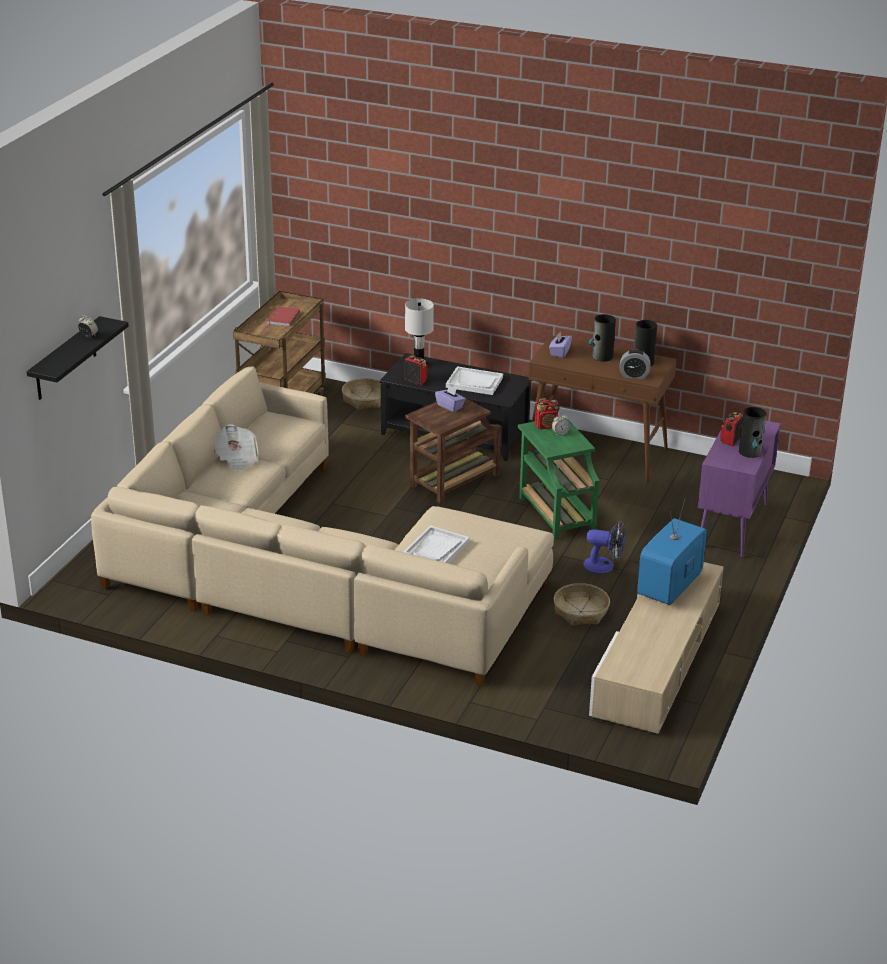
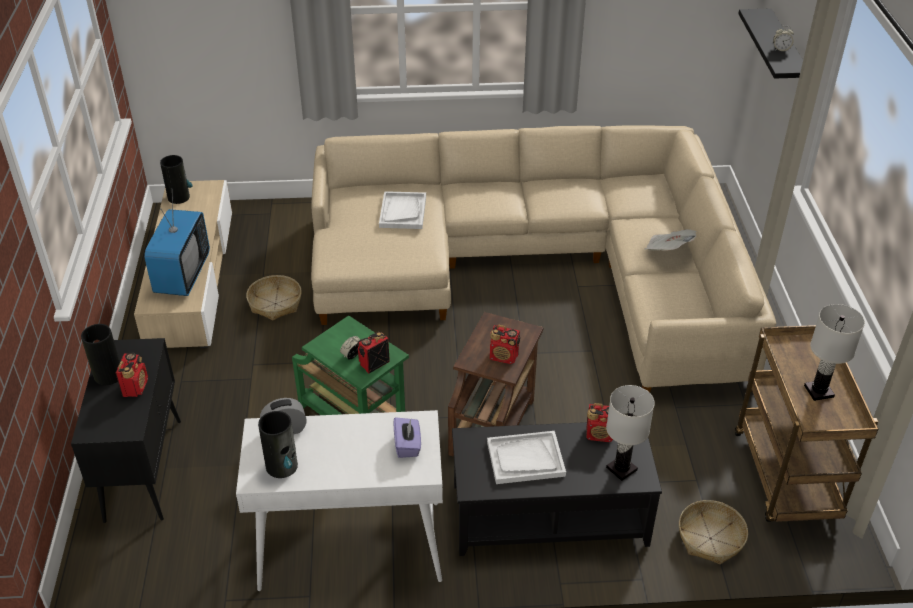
camera: 155 degrees right, 10 degrees up
(282, 318) = (819, 391): red book -> white table lamp
(450, 406) = (504, 357): purple tissue box -> radio
(597, 452) = (349, 546): brown console table -> white console table
(602, 356) = (345, 457): vase -> vase (179, 197)
(604, 566) = (272, 363): fan -> none
(732, 526) = (143, 469): purple cabinet -> black cabinet

